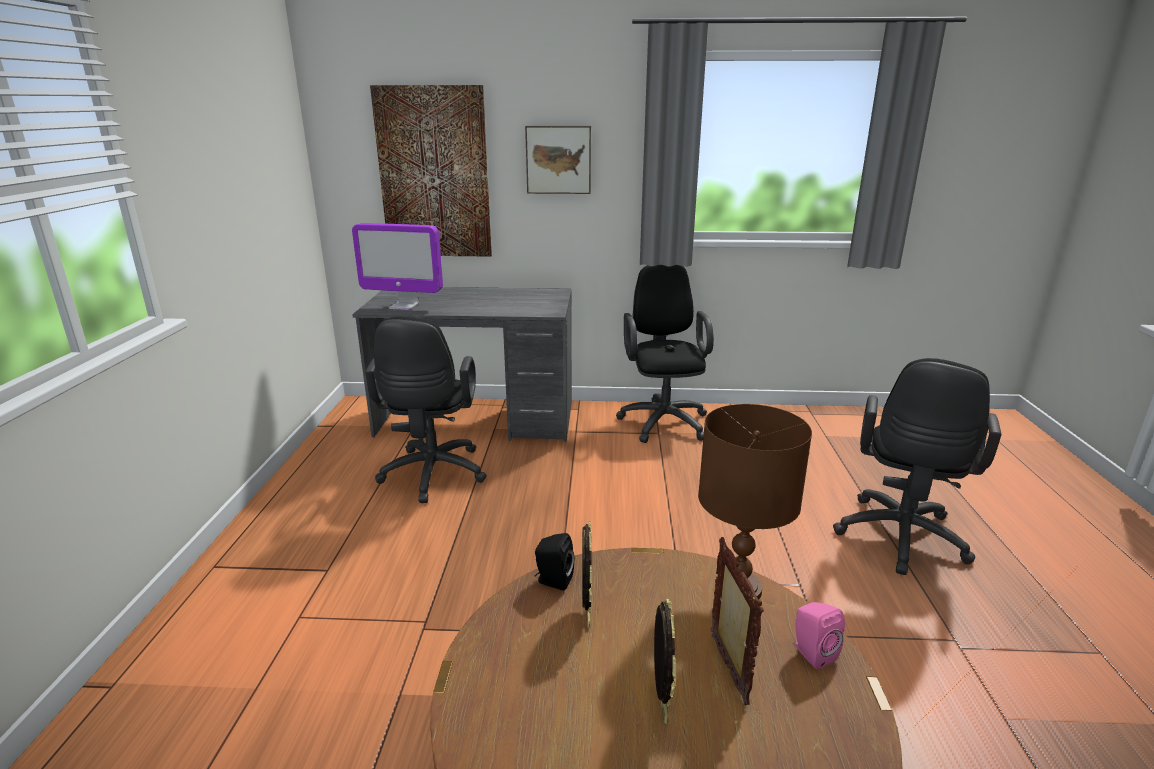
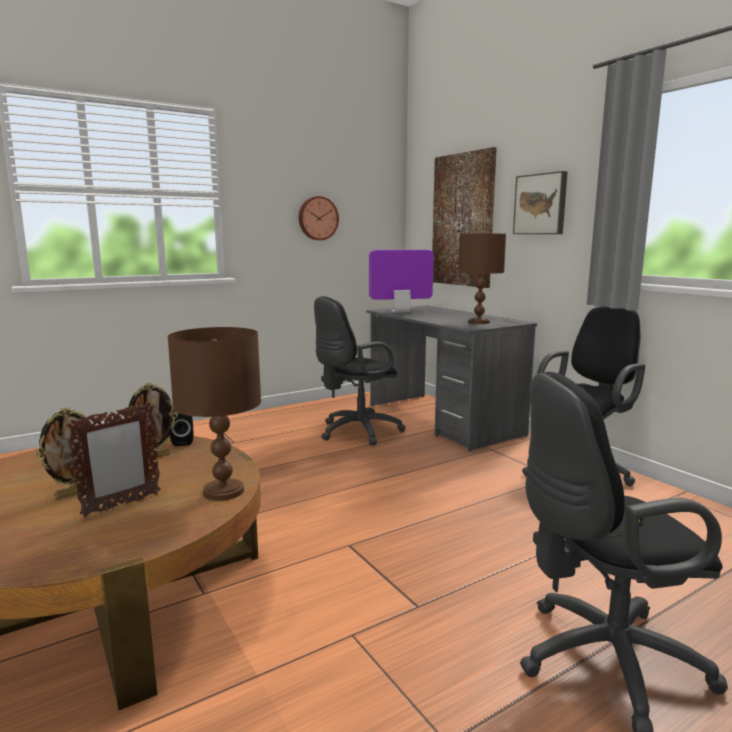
camera: 55 degrees right, 10 degrees down
(239, 187) = (317, 218): none -> wall clock
(404, 306) = (401, 312): monitor -> monitor turned 105 degrees clockwise
(529, 301) = (478, 322): none -> brown table lamp
(811, 653) = (158, 530): pink speaker -> none

